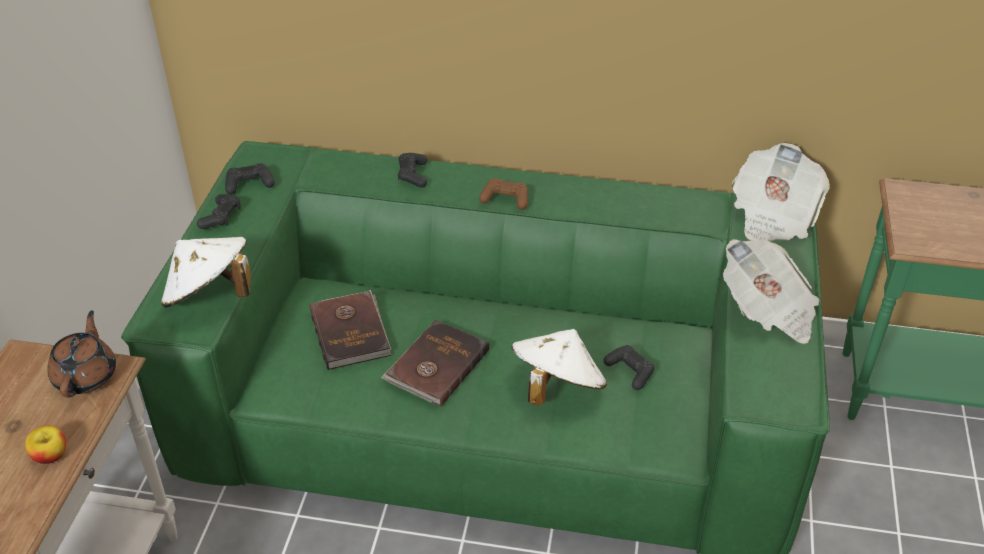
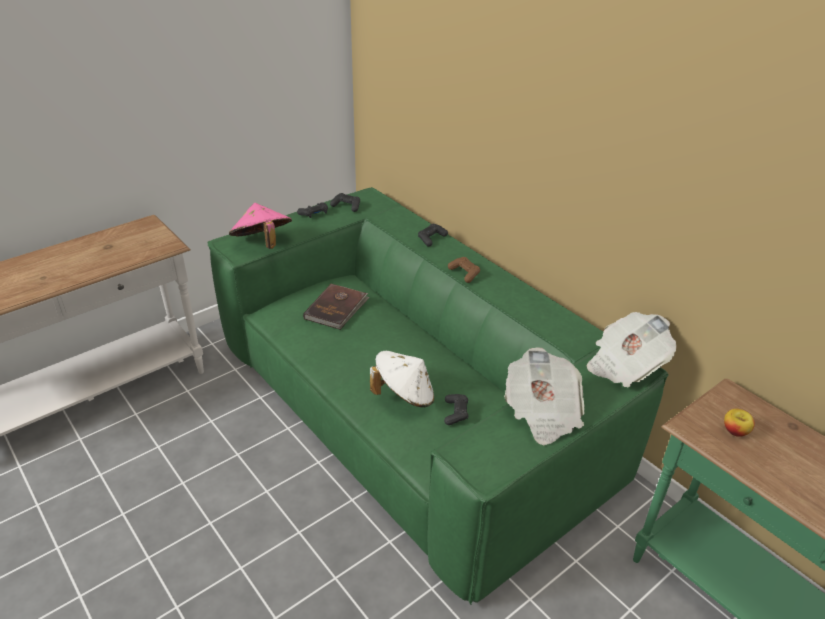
camera: 40 degrees right, 5 degrees down
(50, 455) = (102, 265): apple -> apple (735, 431)
(86, 375) = (158, 242): brown teapot -> none
(209, 296) = (262, 244): white hat -> pink hat
(436, 366) = (356, 347): brown book -> none

